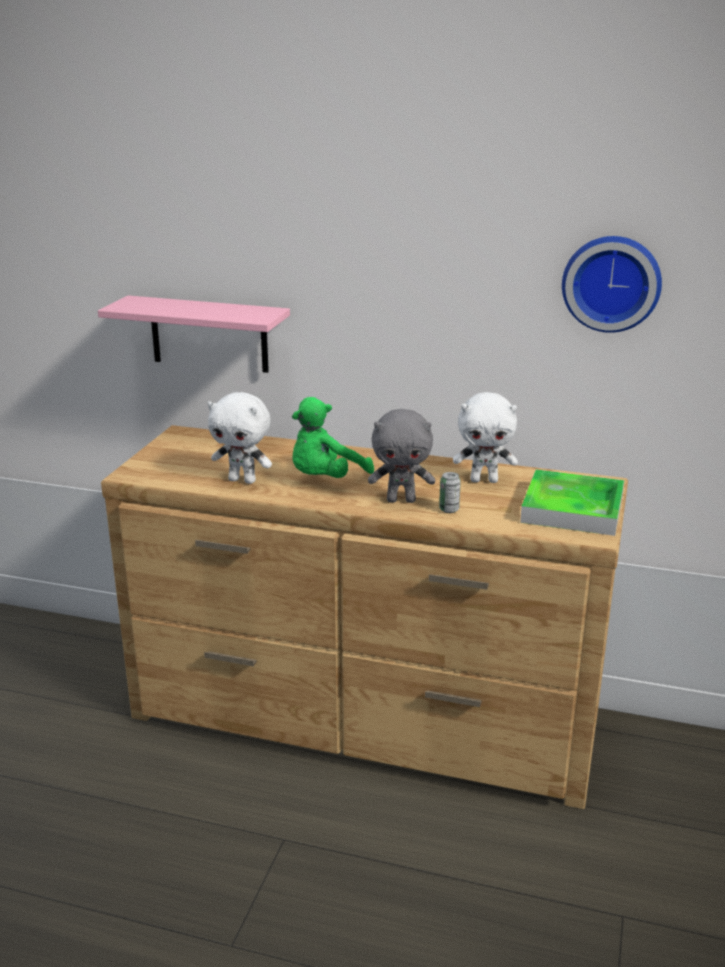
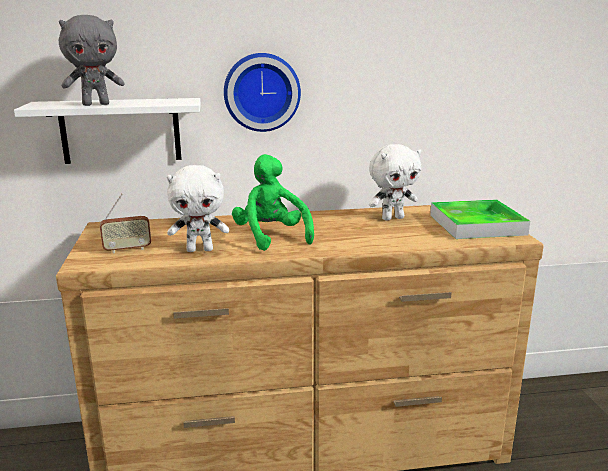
camera: 25 degrees left, 5 degrees down
(179, 466) = (127, 249): none -> radio
(209, 334) = (120, 131): pink shelf -> white shelf
(325, 479) = (271, 237): green plush toy -> green plush toy turned 135 degrees clockwise
(401, 500) = (350, 240): grey plush toy -> grey plush toy (96, 104)
(449, 509) = (394, 240): can -> none
(611, 282) = (465, 50): wall clock -> wall clock (261, 92)

